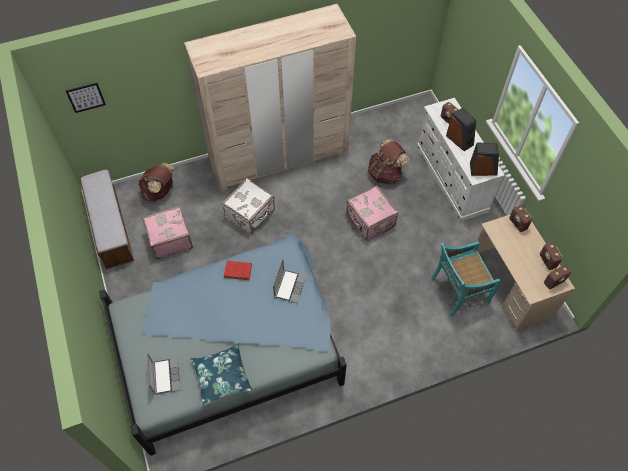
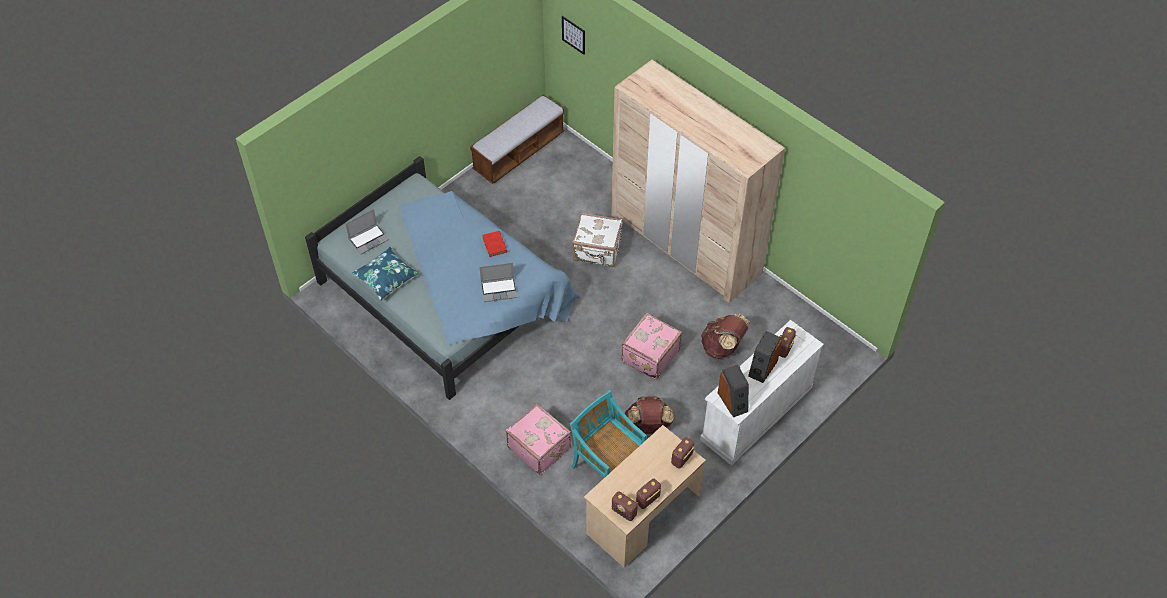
camera: 65 degrees right, 5 degrees down
(160, 192) = (581, 168): brown backpack -> brown backpack (648, 426)
(170, 239) = (532, 200): pink suitcase -> pink suitcase (539, 447)

